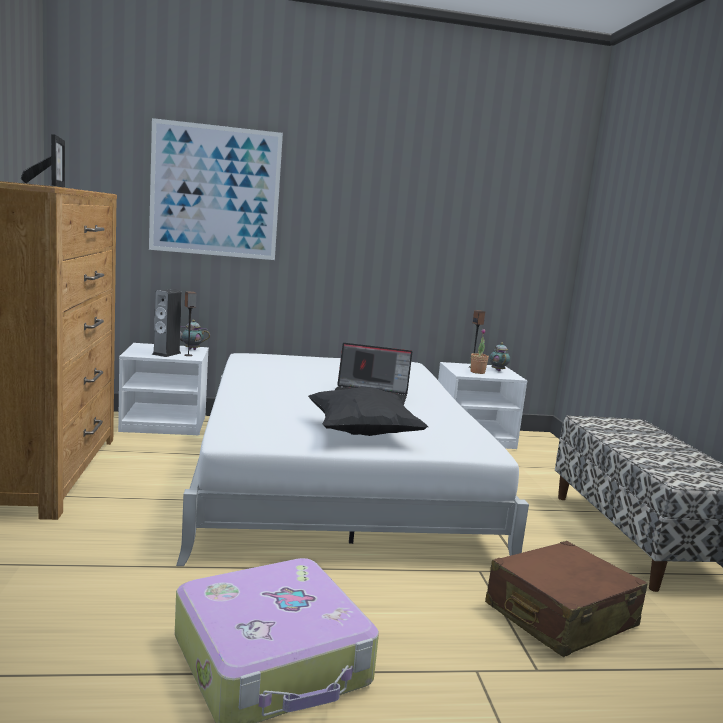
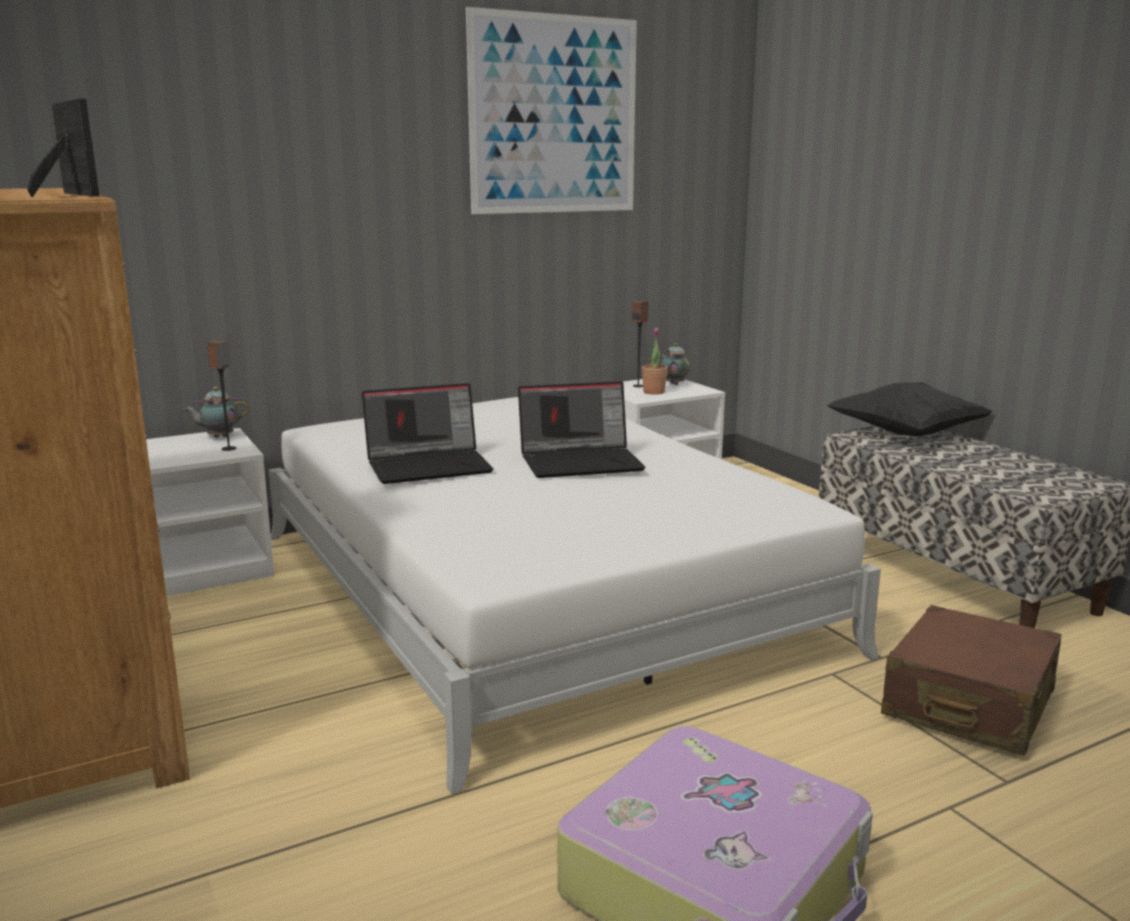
camera: 20 degrees left, 5 degrees up
(166, 353) = (190, 453): speaker -> none
(215, 191) = (212, 160): picture -> picture (554, 115)
(279, 382) = (430, 466): none -> laptop
(362, 433) = (642, 522): black pillow -> black pillow (905, 435)

